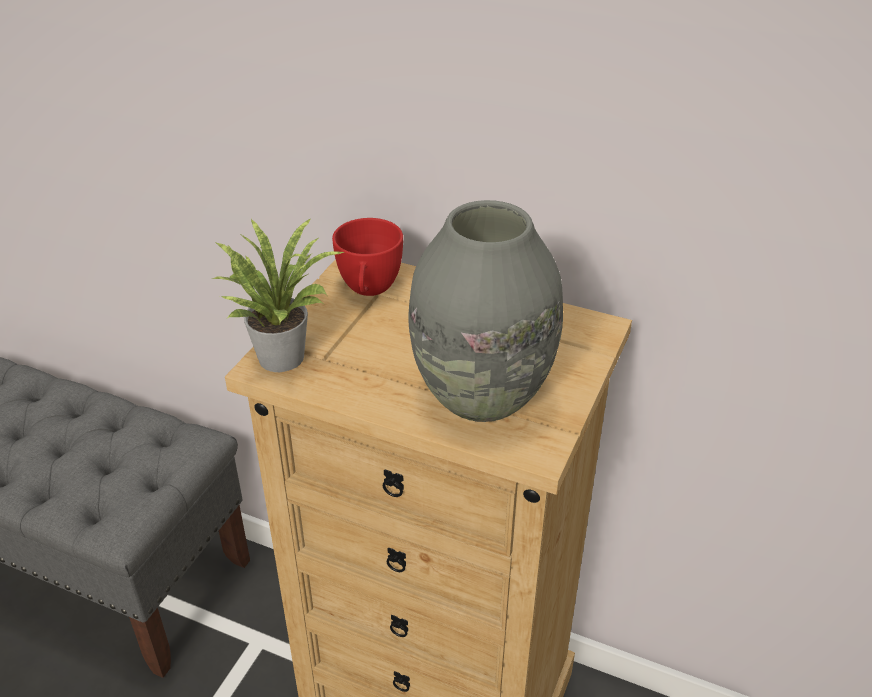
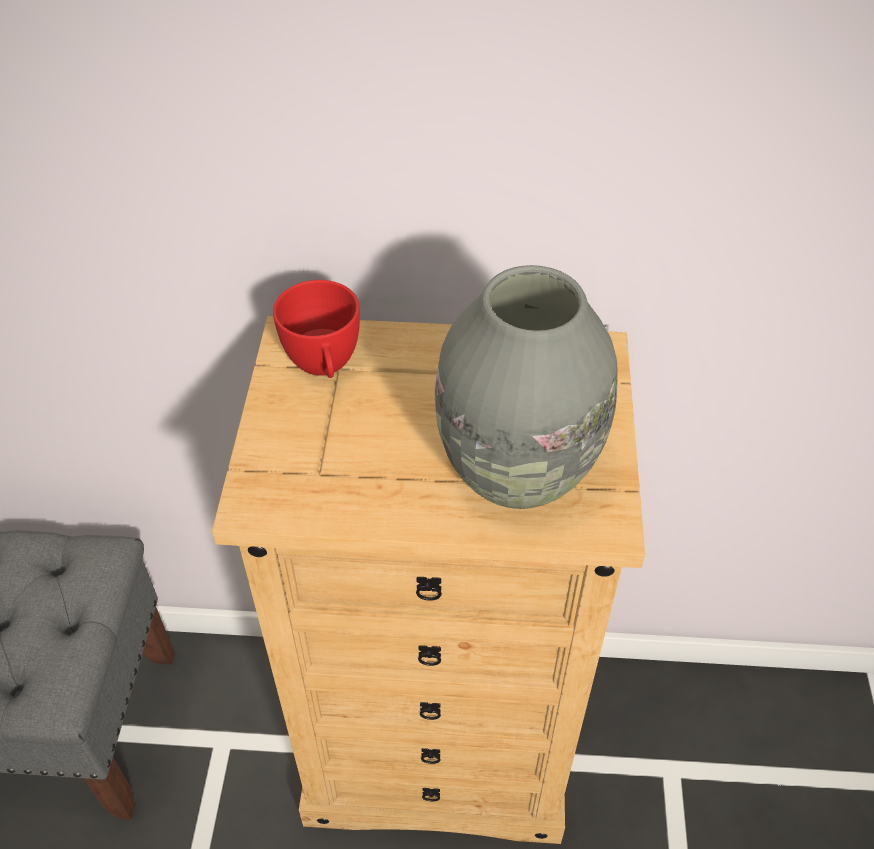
camera: 20 degrees left, 10 degrees up
(281, 353) = (265, 480): potted plant -> none

